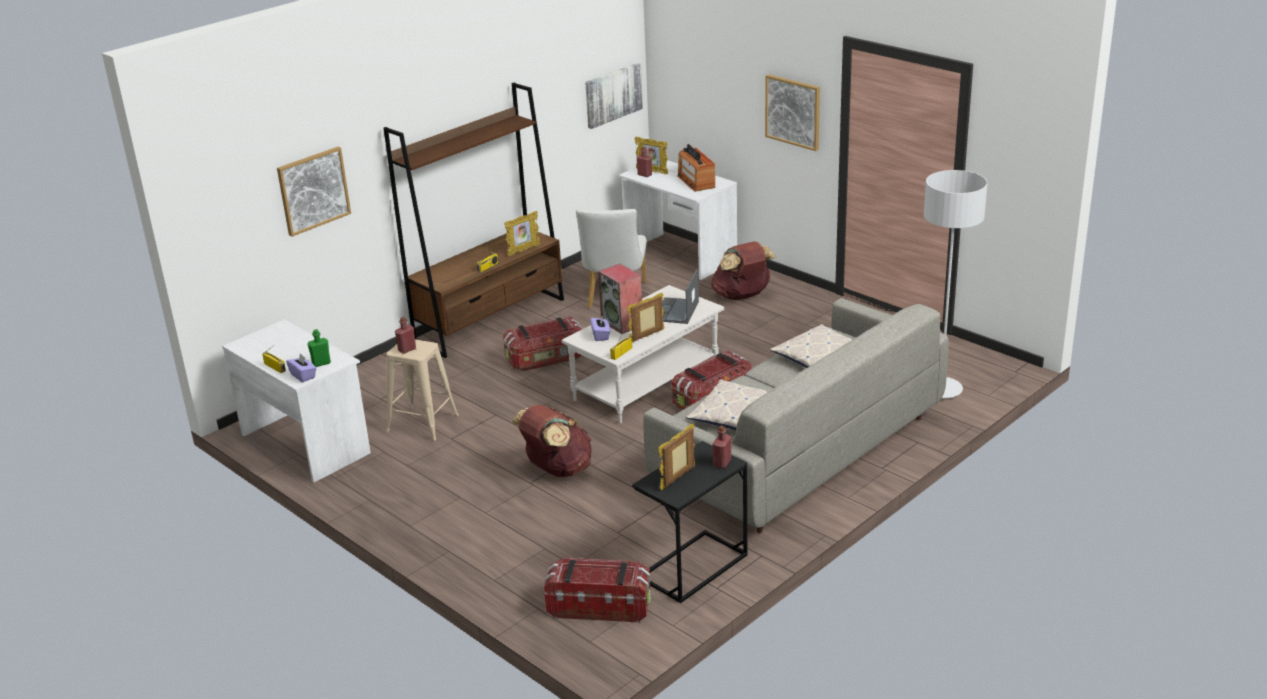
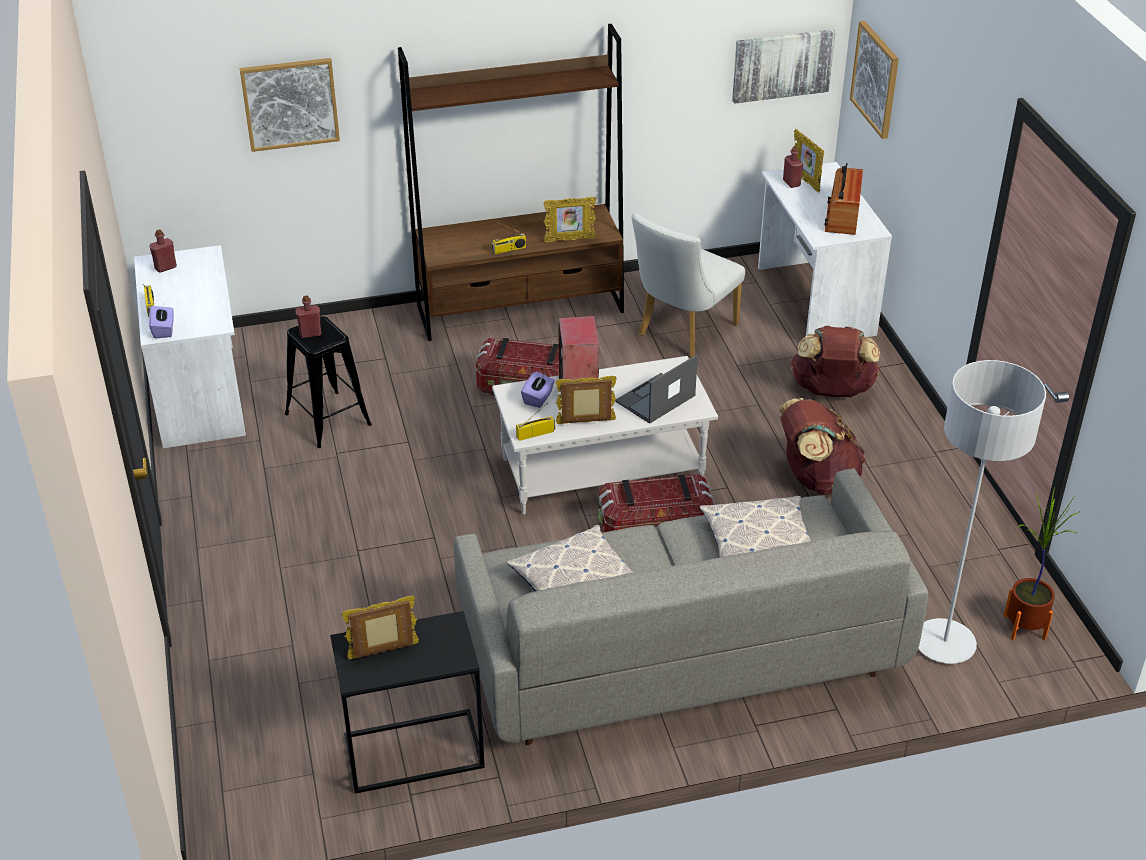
camera: 30 degrees right, 10 degrees up
(321, 363) = (195, 320): green bottle -> none
(422, 423) = (328, 419): beige stool -> black stool
(557, 469) = (399, 546): brown backpack -> brown backpack (816, 479)
(599, 606) = (273, 751): storage box -> none
(722, 463) = (451, 654): red bottle -> red bottle (165, 267)
(793, 112) = (957, 174): picture -> picture (876, 79)
(973, 366) = (1024, 627): none -> potted plant

